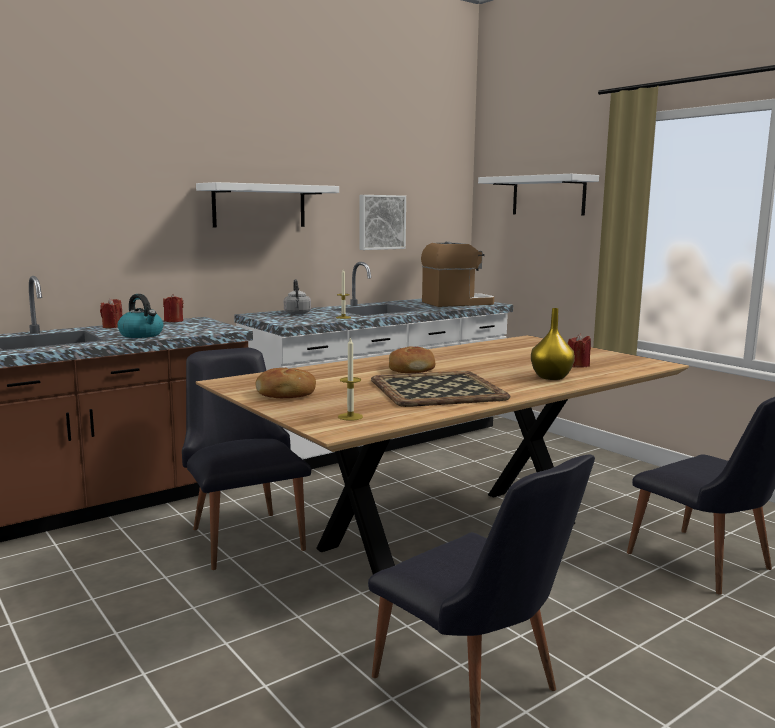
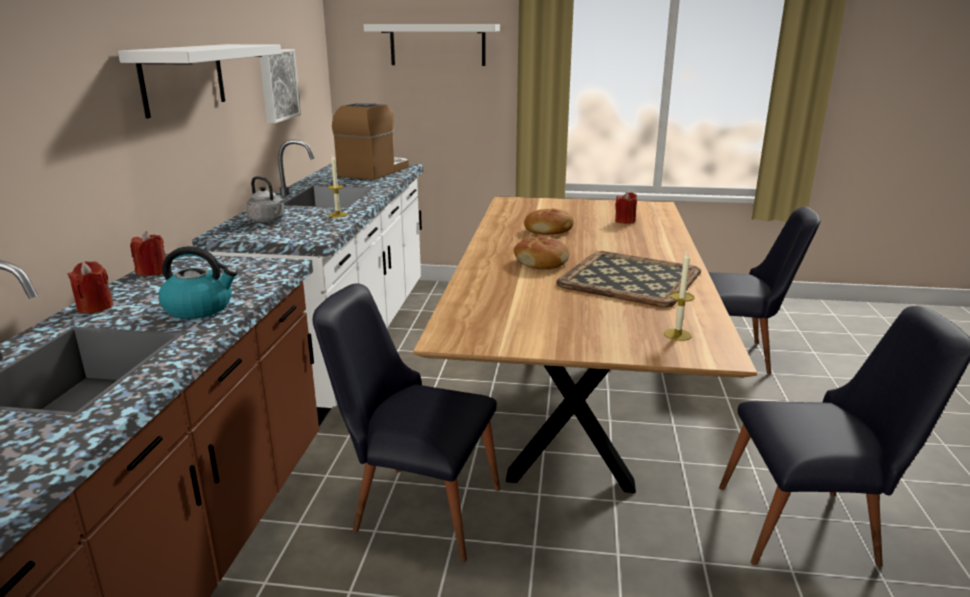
camera: 45 degrees left, 10 degrees up
(286, 394) = (550, 331): bread -> bread (549, 230)
(550, 377) = (647, 239): yellow vase -> none

